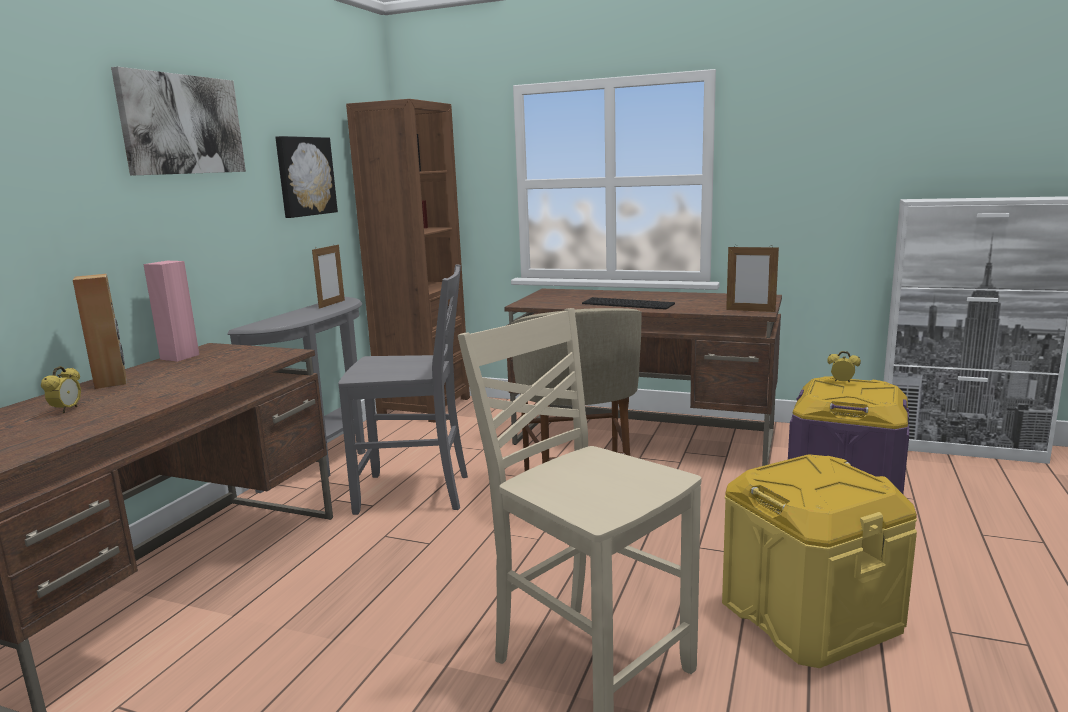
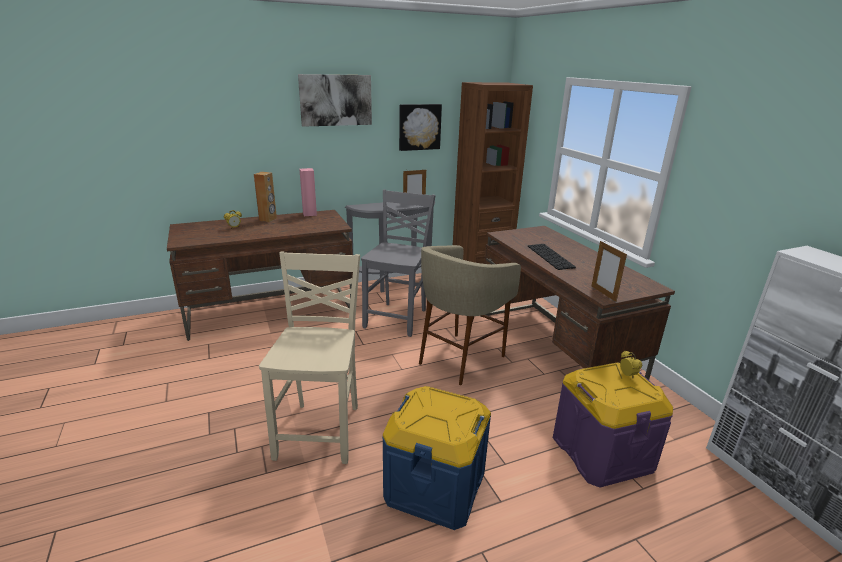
camera: 45 degrees right, 10 degrees up
(416, 493) = (397, 318): grey chair -> grey chair turned 120 degrees counterclockwise
(809, 615) = (435, 486): yellow storage box -> blue storage box

